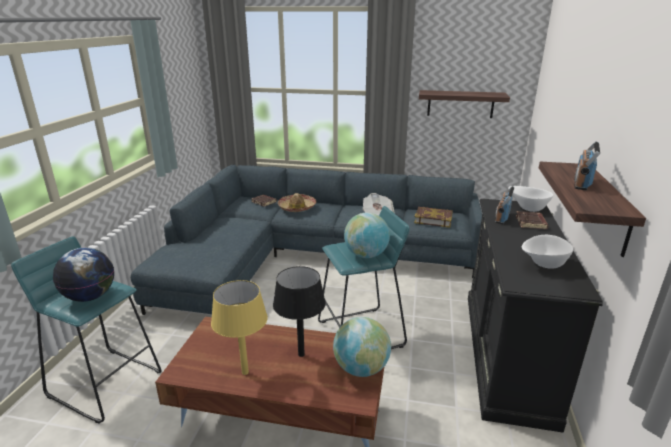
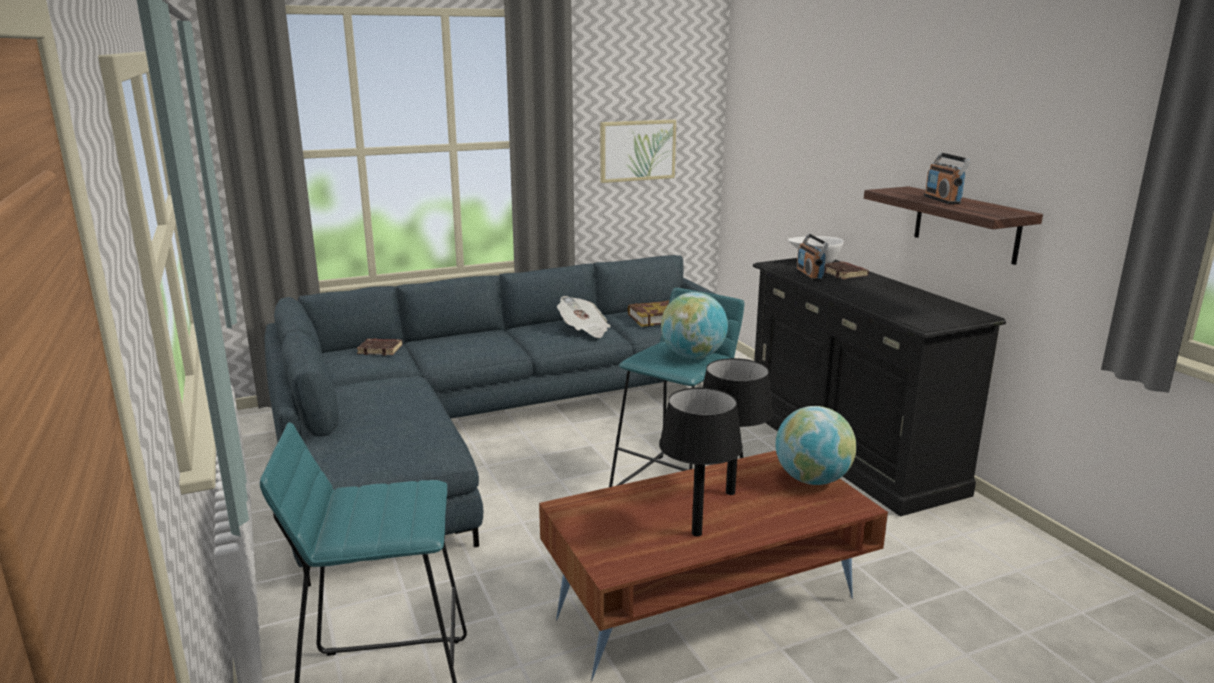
camera: 35 degrees left, 5 degrees down
(90, 296) = (398, 509): globe -> none
(245, 372) = (696, 533): yellow table lamp -> black table lamp
(297, 207) = (448, 345): hat -> none
(460, 104) = (637, 150): shelf -> picture
(542, 264) = (916, 304): white bowl -> none

